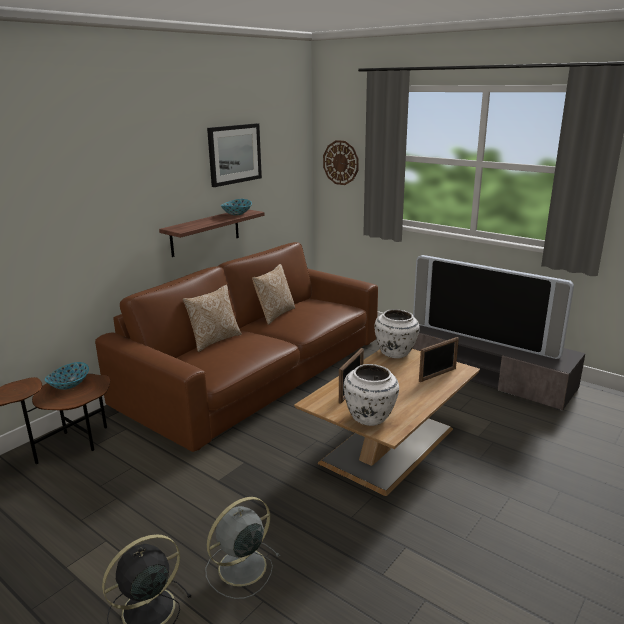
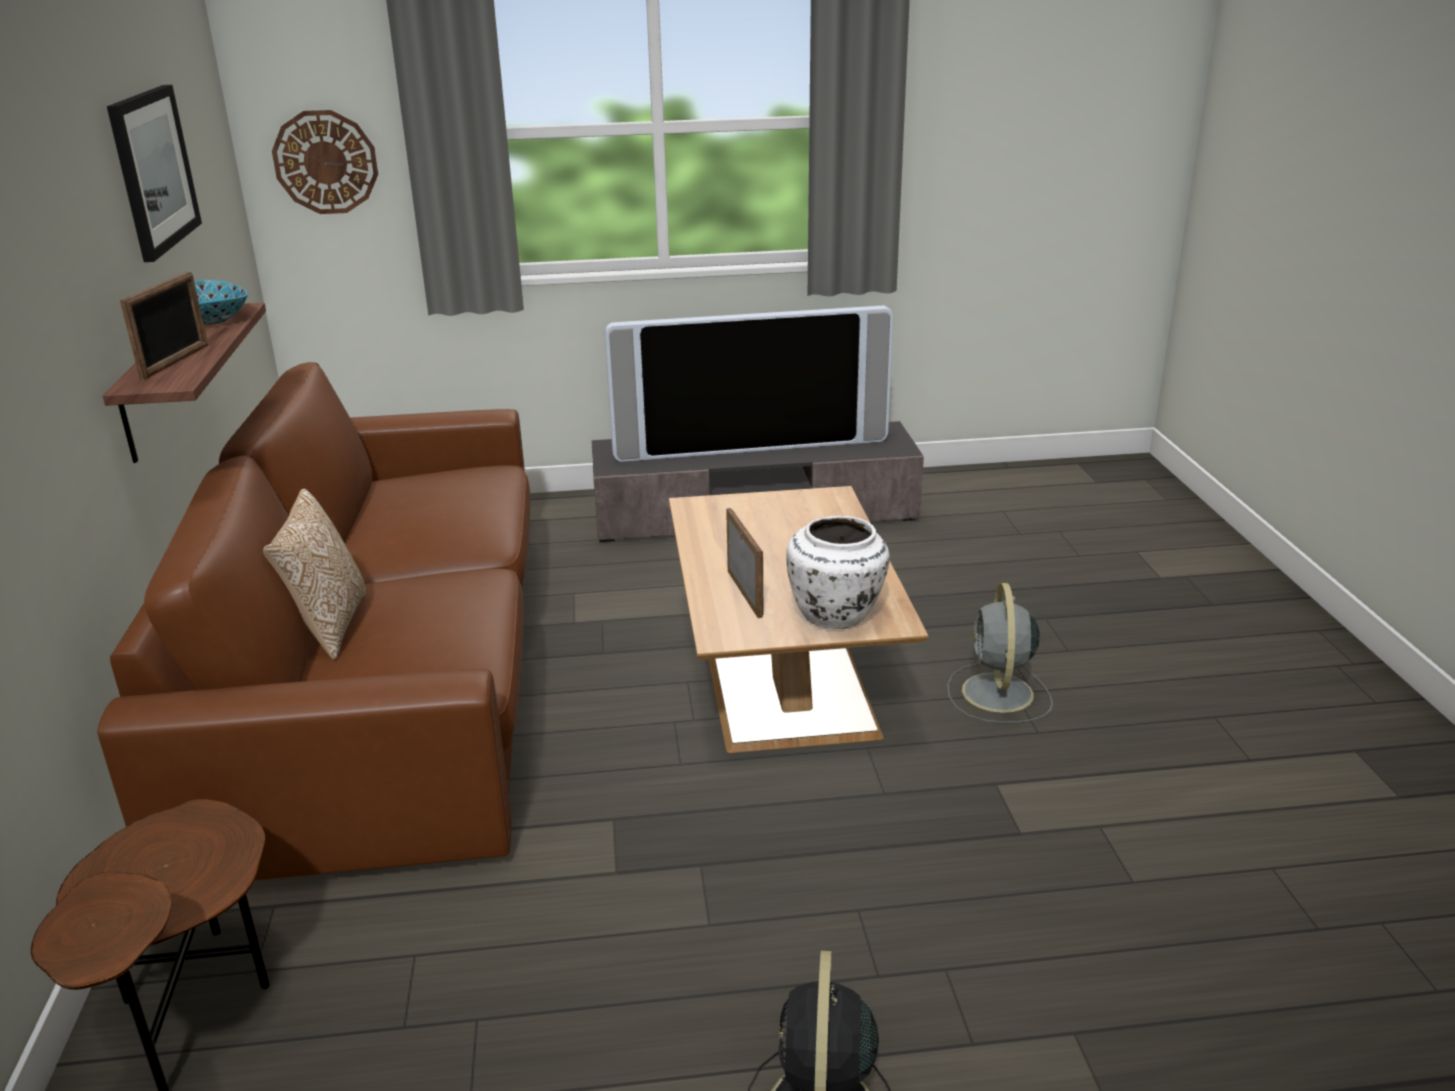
camera: 45 degrees left, 5 degrees up
(68, 385) = (136, 865): bowl -> none
(240, 568) = (853, 957): grey fan -> grey fan (998, 695)
(274, 315) = (367, 533): pillow -> none
(395, 353) = (707, 511): white vase -> none
(437, 375) = (817, 517): picture frame -> picture frame (175, 361)

